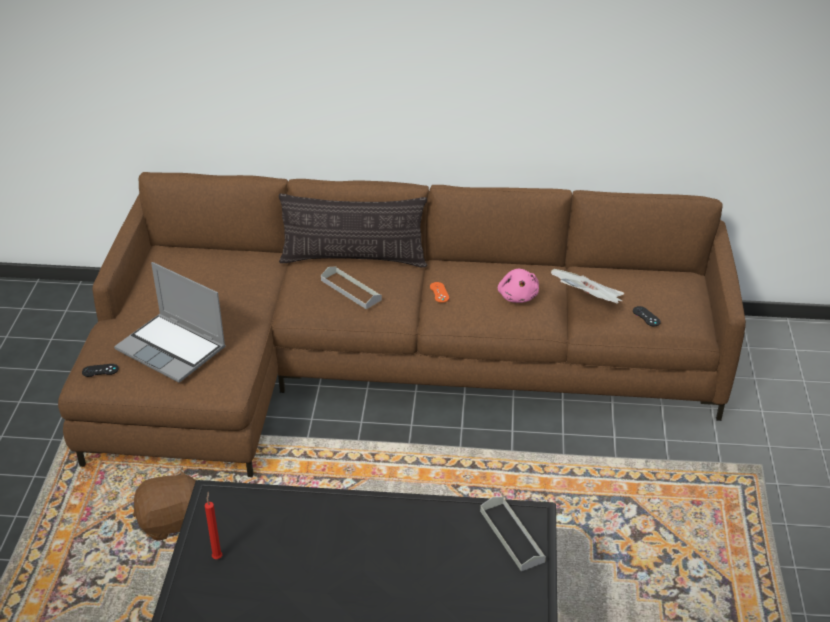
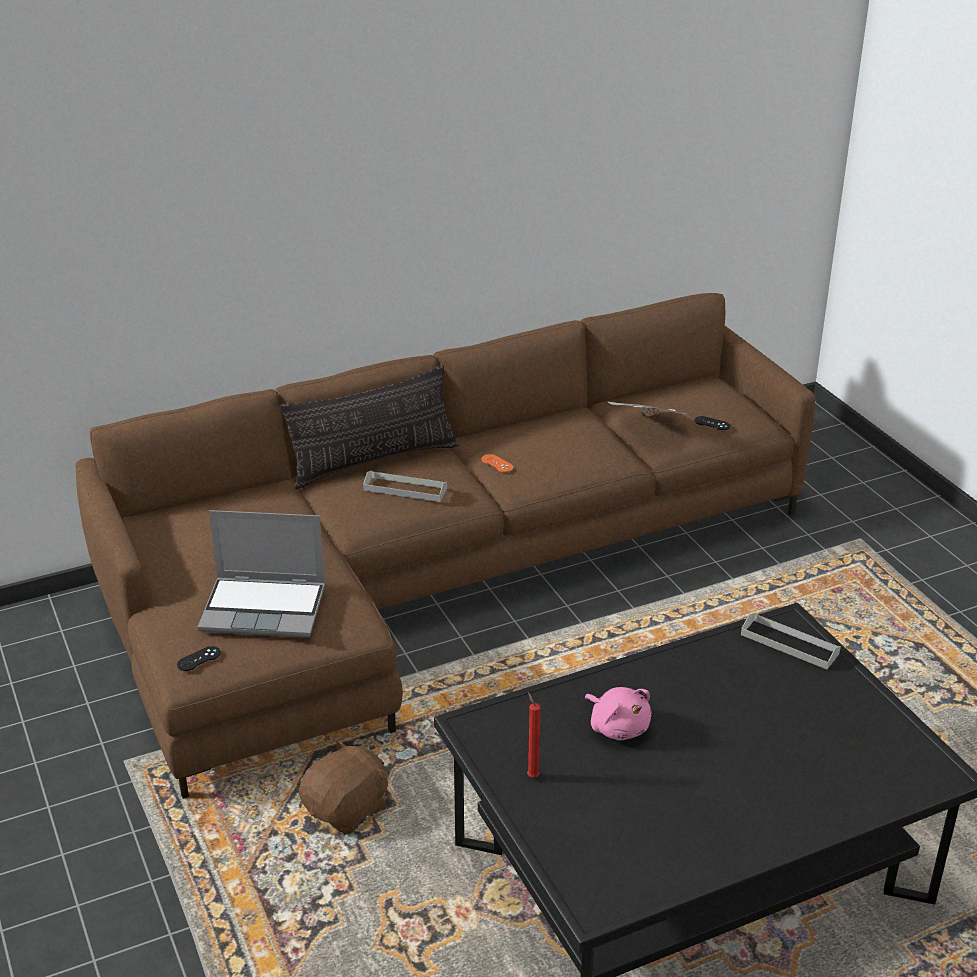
camera: 30 degrees left, 5 degrees down
(518, 296) = (577, 442): pink plush toy -> pink plush toy (618, 727)

